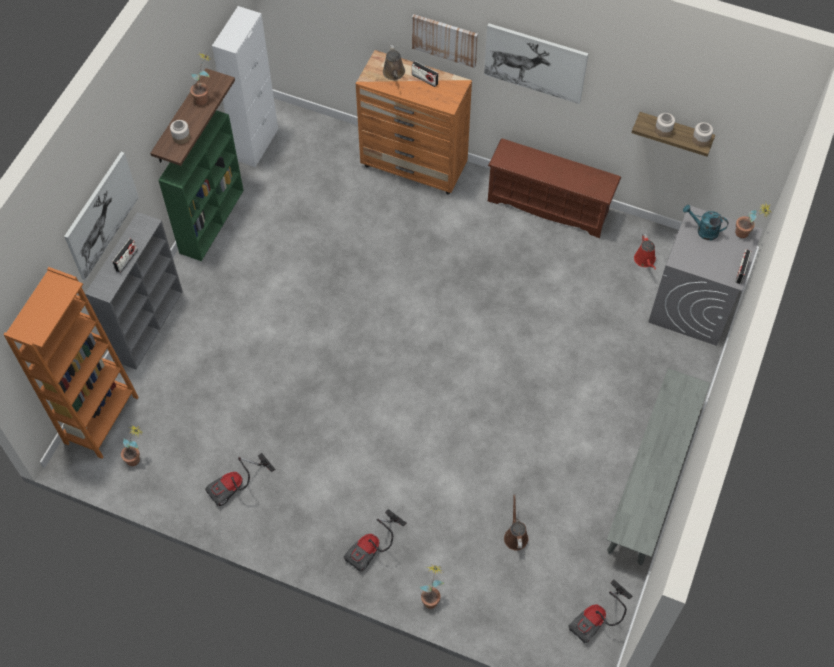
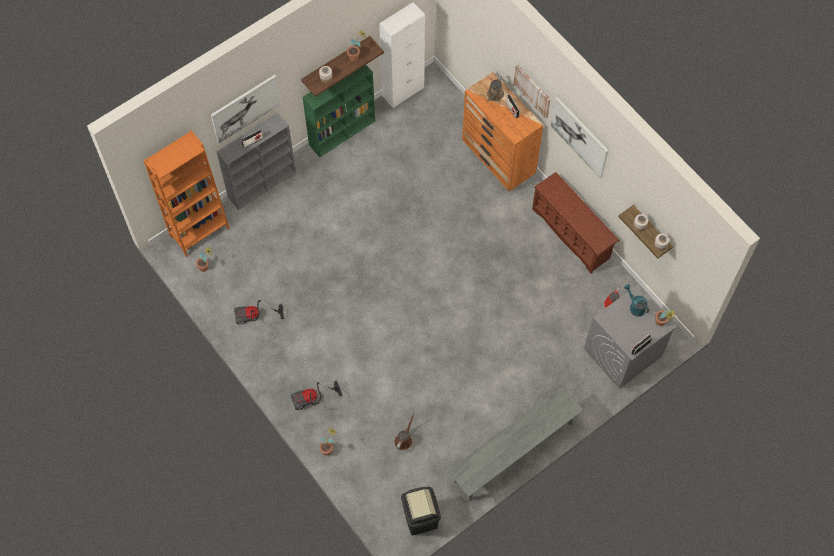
camera: 30 degrees right, 5 degrees up
(597, 619) = (420, 518): vacuum cleaner -> black trash can

